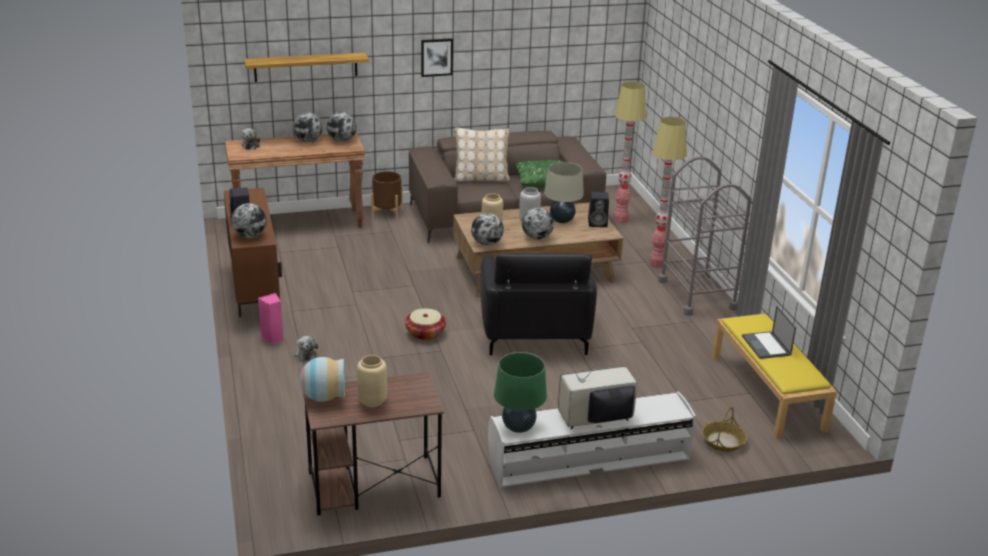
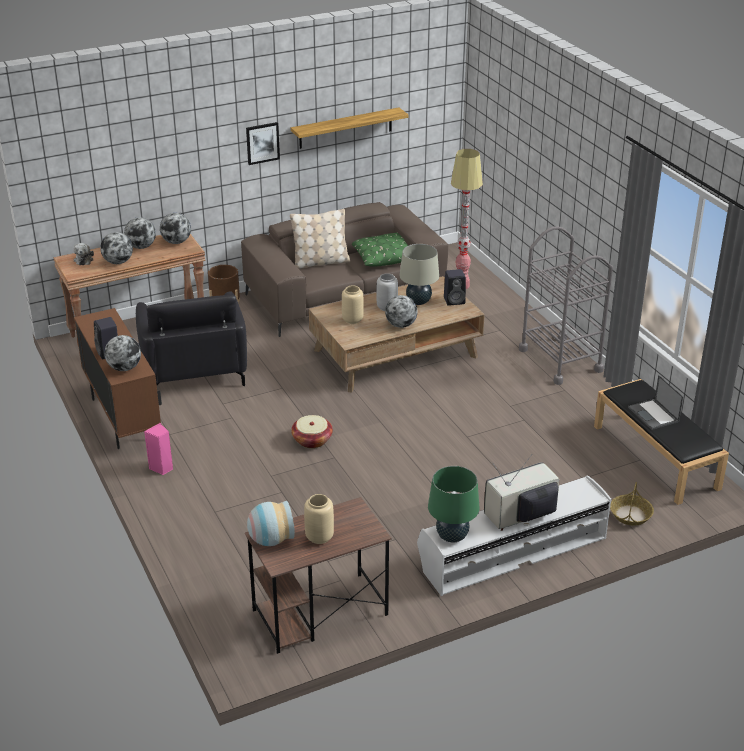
camera: 10 degrees left, 5 degrees up
(305, 353) = (200, 480): plush toy -> none
(306, 67) = (131, 170): shelf -> shelf (345, 128)
(487, 243) = (354, 338): globe -> globe (118, 262)
(534, 331) = (418, 422): black armchair -> black armchair (194, 369)
(657, 264) = (512, 331): floor lamp -> none
(768, 393) = (656, 457): yellow bench -> black bench

